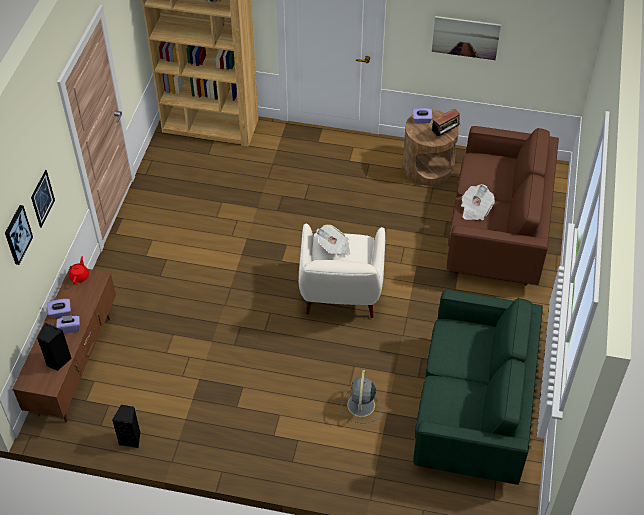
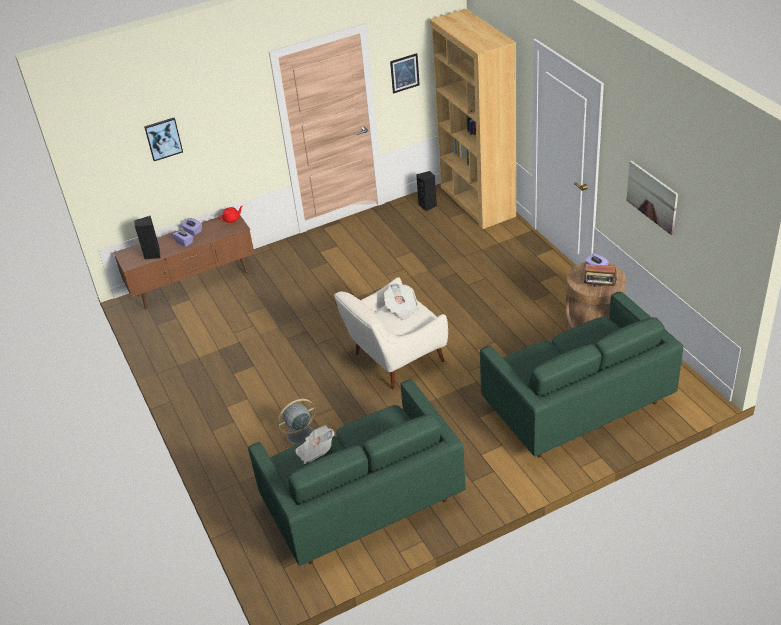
camera: 55 degrees right, 10 degrees down
(42, 198) = (212, 132): picture -> picture (404, 73)
(131, 439) = (158, 344): black speaker -> black speaker (428, 206)
(475, 209) = (542, 356): newspaper -> newspaper (315, 452)
(496, 232) = (575, 405): brown sofa -> green sofa

